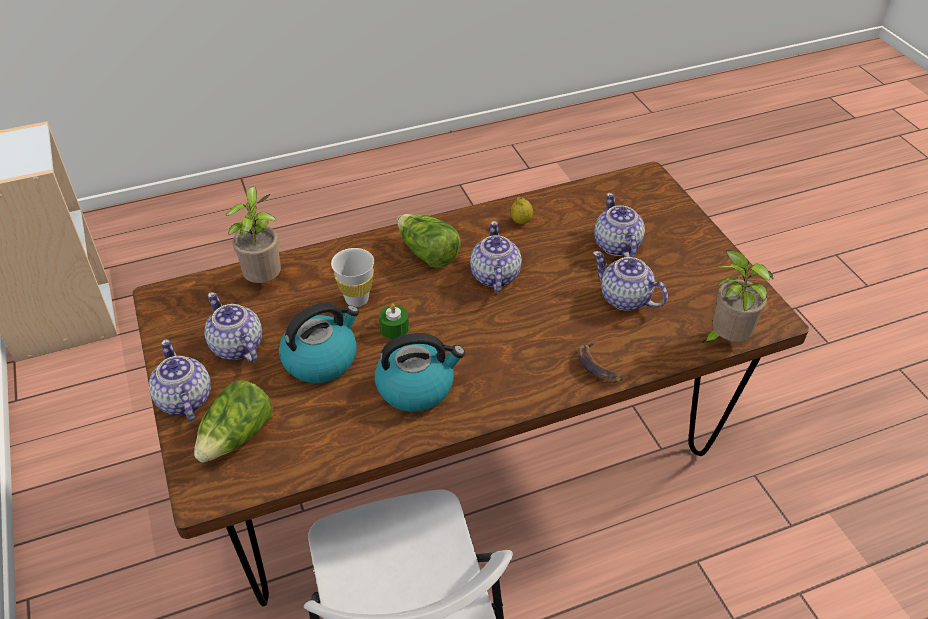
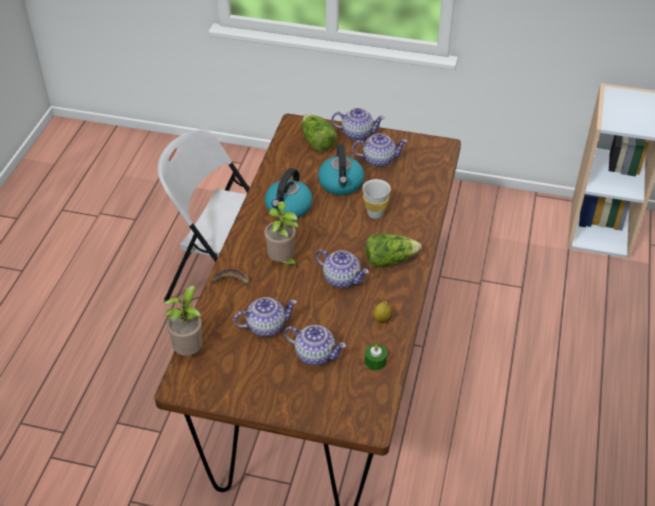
camera: 125 degrees right, 0 degrees up
(265, 280) = (424, 186): potted plant -> potted plant (283, 261)
(394, 328) = (338, 218): green candle -> green candle (375, 361)

